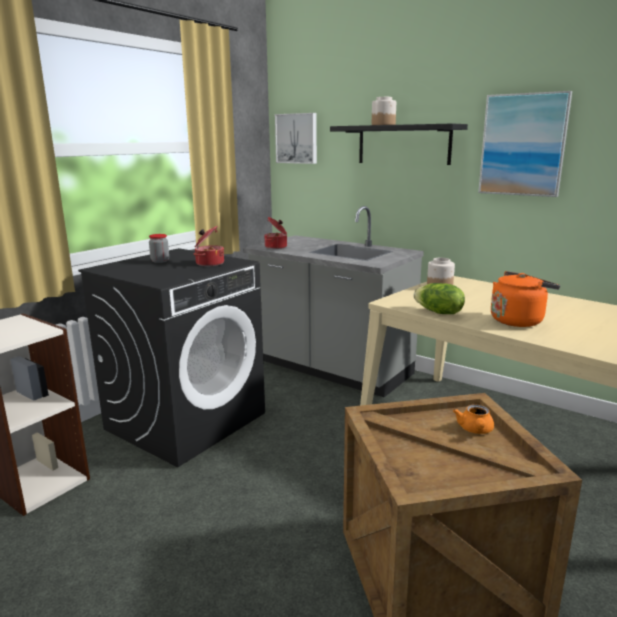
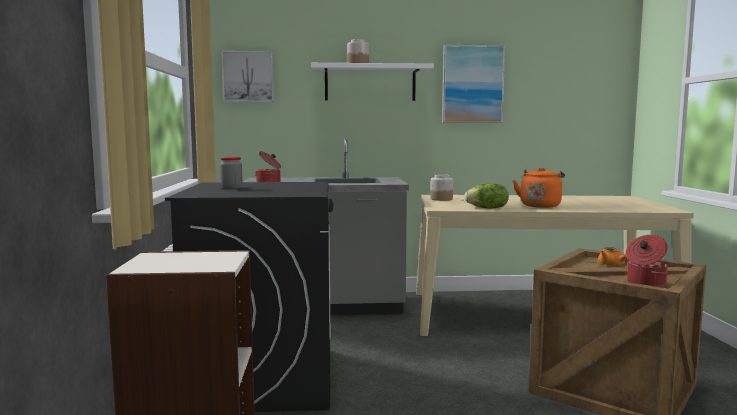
camera: 40 degrees left, 10 degrees down
(209, 263) = (290, 185): cooking pot -> cooking pot (645, 283)
(403, 144) = (370, 83): black shelf -> white shelf

